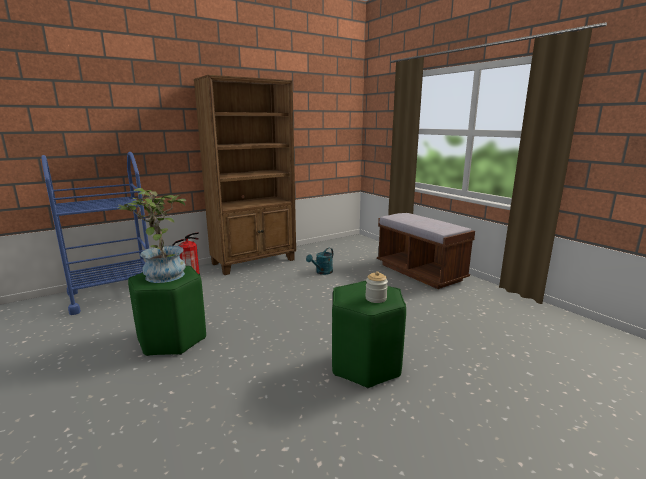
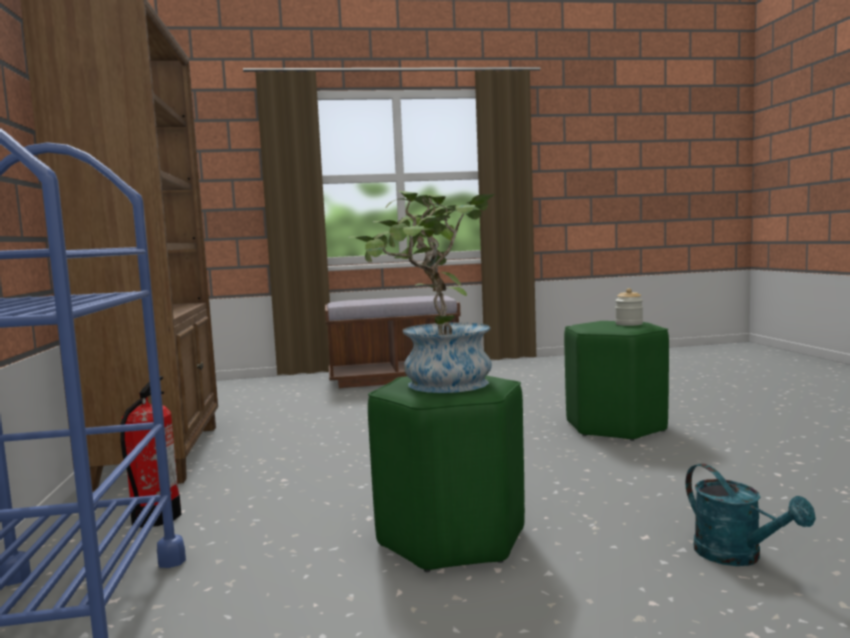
camera: 65 degrees left, 10 degrees down
(322, 272) = (309, 417): turquoise watering can -> turquoise watering can (737, 556)

